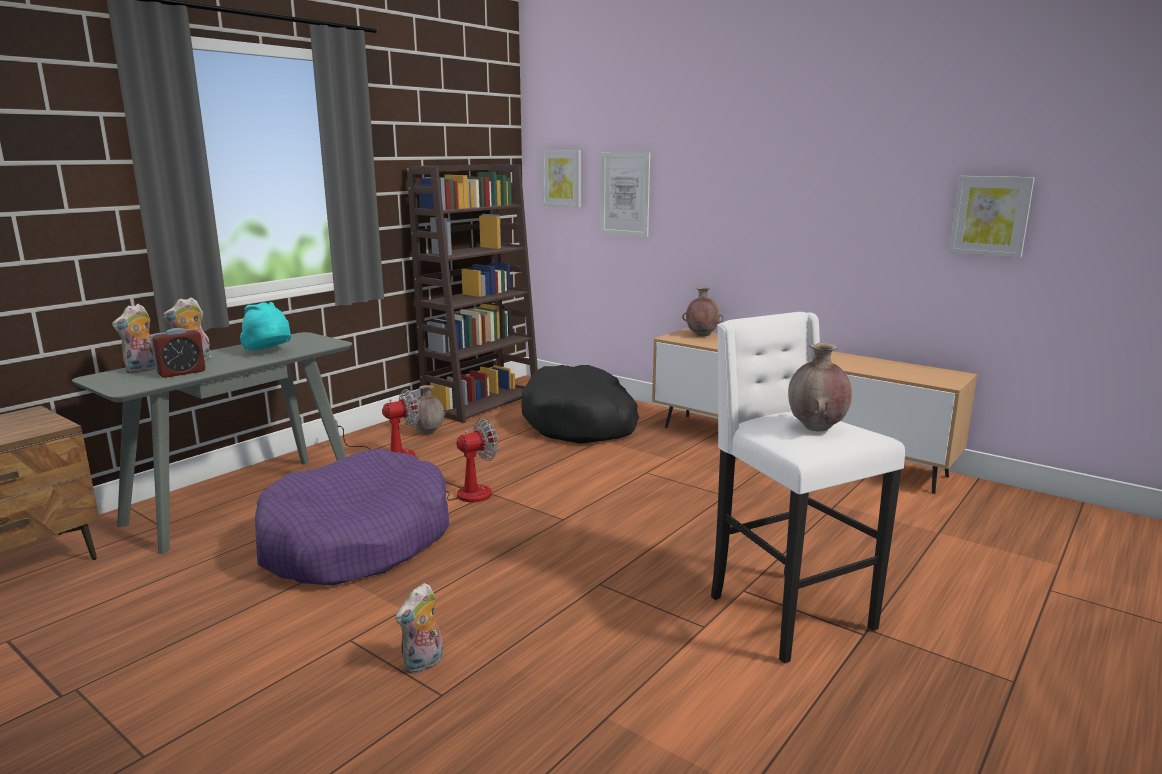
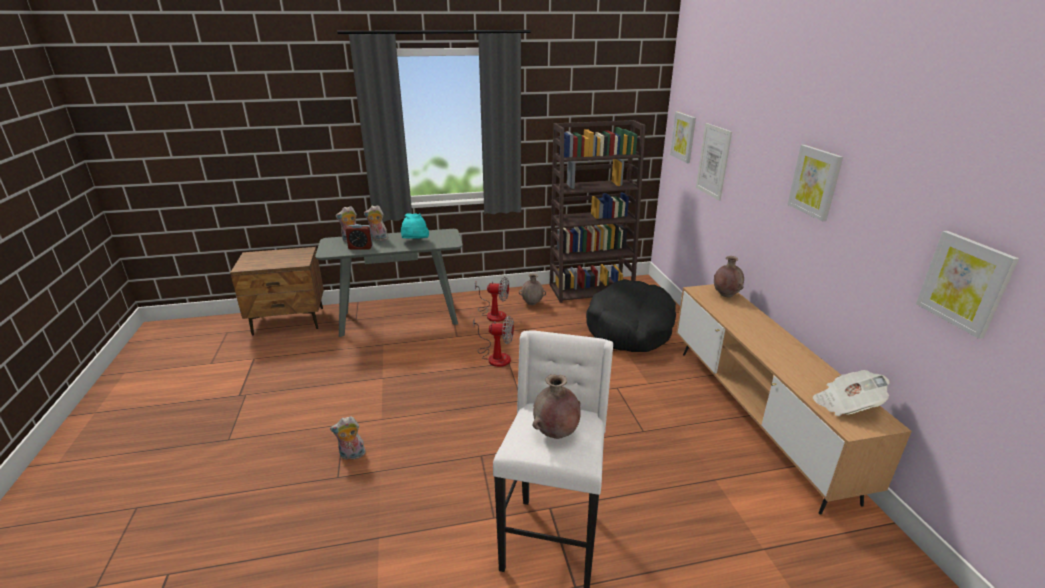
camera: 40 degrees right, 10 degrees up
(356, 541) = (412, 365): purple dog bed -> none
(791, 175) = (815, 182): none -> picture
(918, 373) = (846, 405): none -> newspaper

